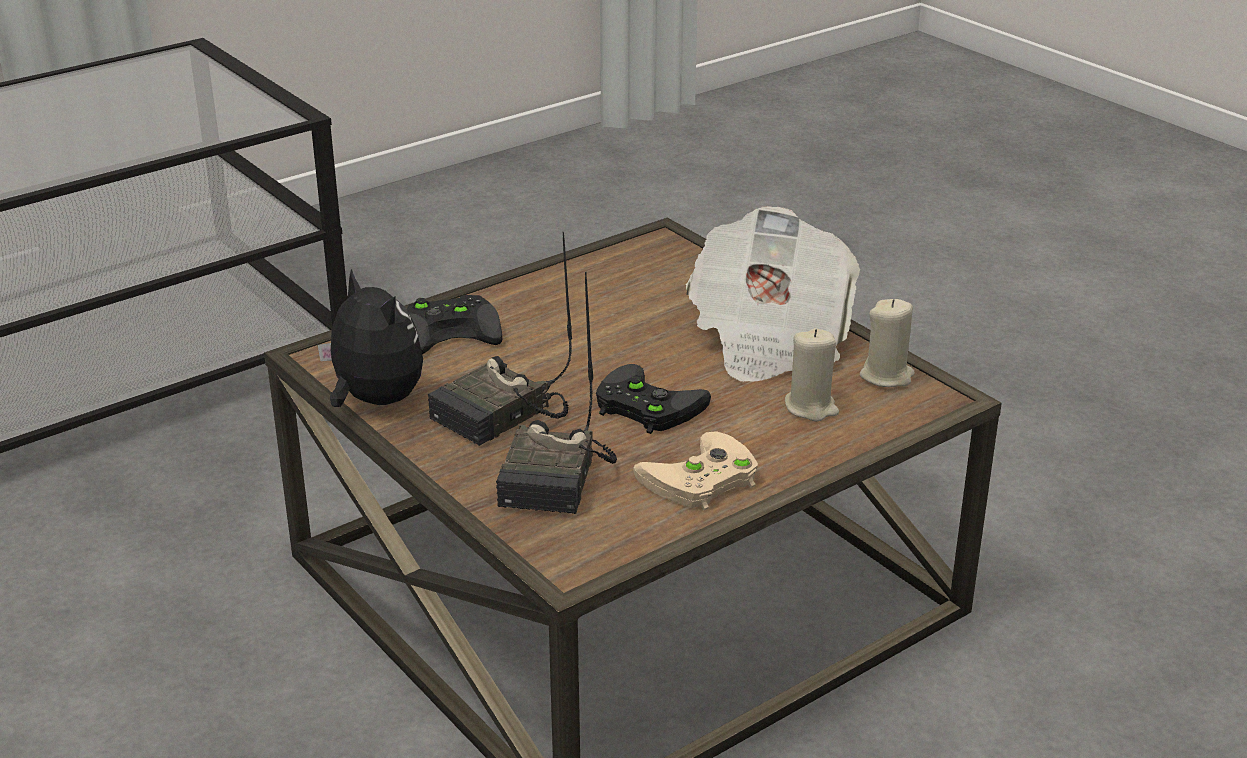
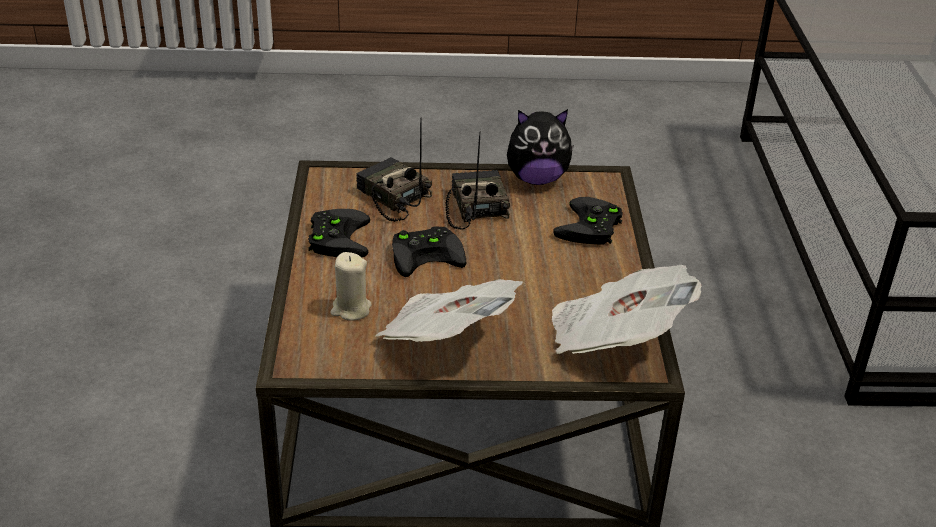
camera: 125 degrees right, 5 degrees up
(638, 263) = (615, 338): none -> newspaper
(699, 481) = (336, 237): beige game controller -> black game controller
(887, 376) = (342, 357): beige candle -> none

